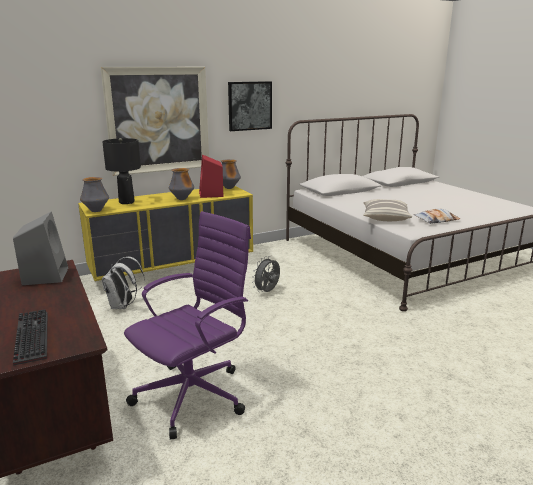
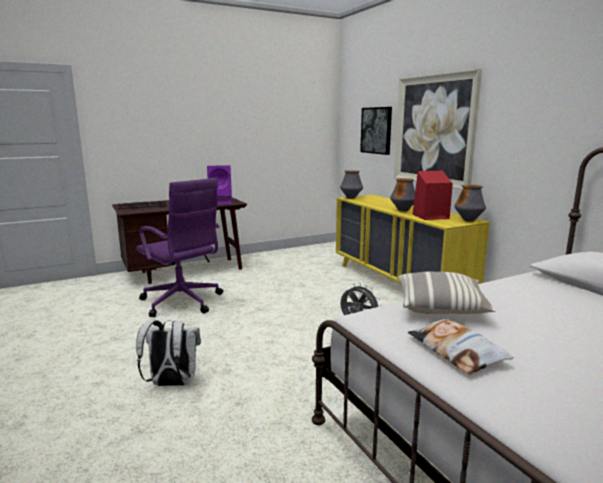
camera: 90 degrees right, 5 degrees down
(45, 275) = (221, 202): grey speaker -> purple speaker
(123, 306) = (316, 273): white backpack -> white backpack (171, 384)
(127, 202) = (380, 201): black table lamp -> none
(249, 106) = (531, 118): picture -> picture (376, 130)

